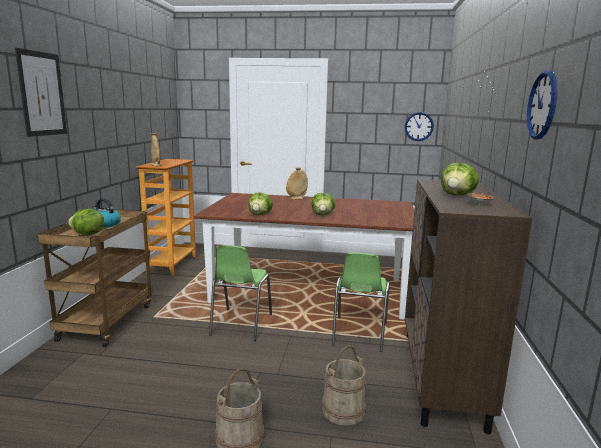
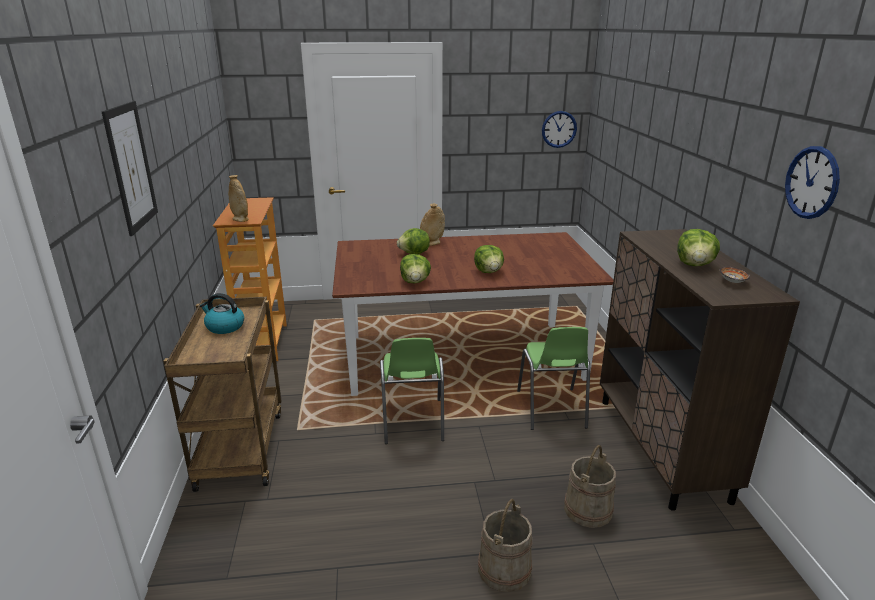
camera: 15 degrees left, 10 degrees up
(87, 234) = (220, 350): lettuce -> lettuce (414, 254)

